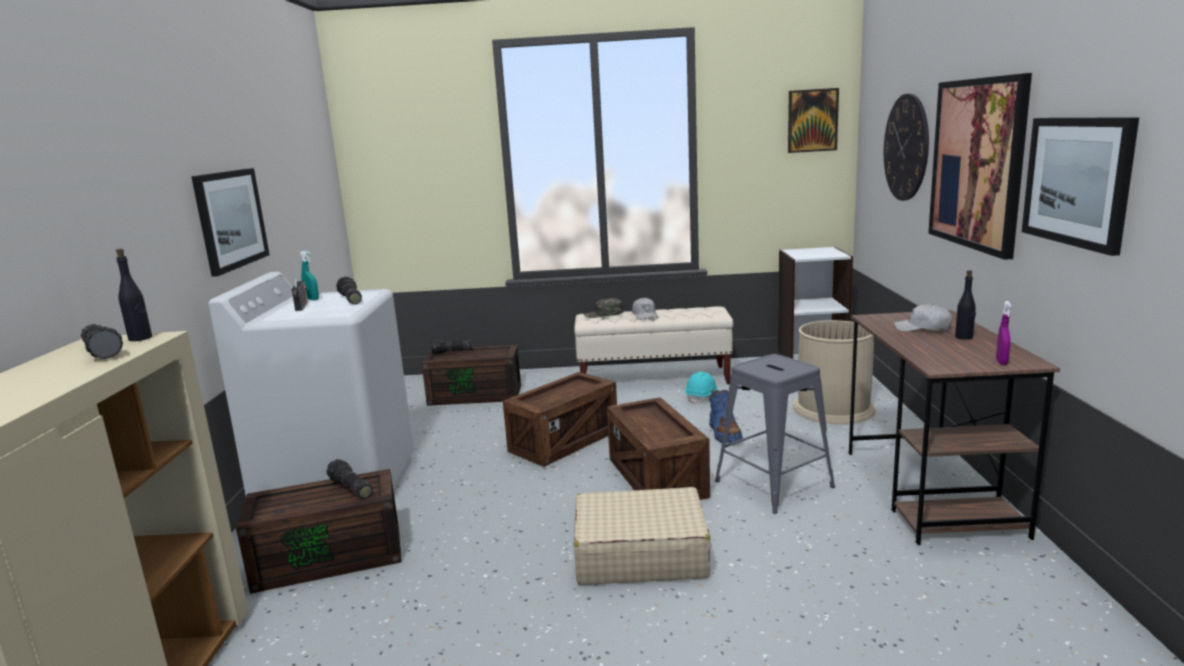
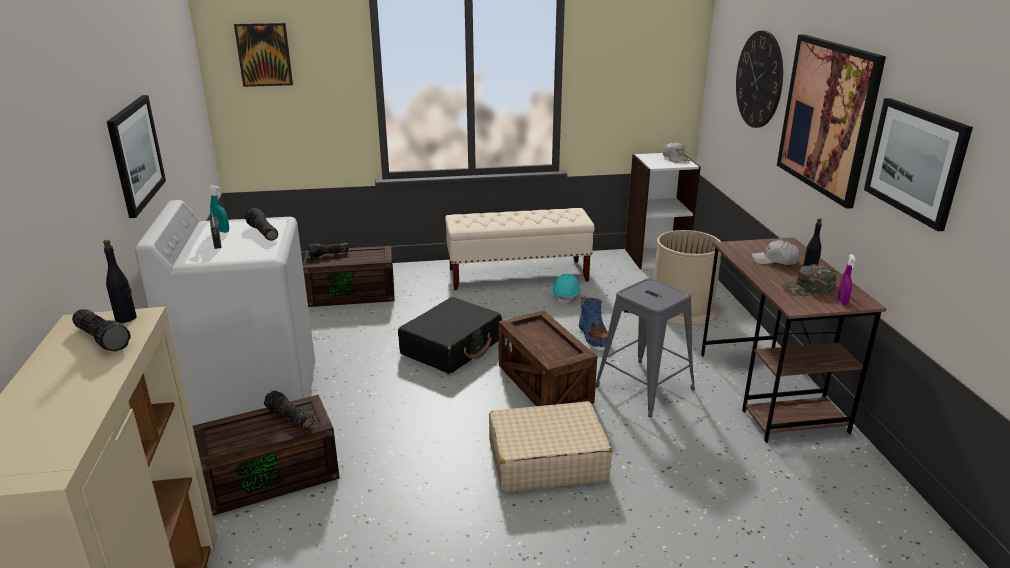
camera: 10 degrees left, 10 degrees up
(564, 442) = (452, 347): crate -> black suitcase
(603, 314) = (473, 216): green cap -> green cap (808, 287)
(645, 315) = (513, 219): white cap -> white cap (675, 158)
(812, 120) = (670, 35): picture -> picture (264, 54)

